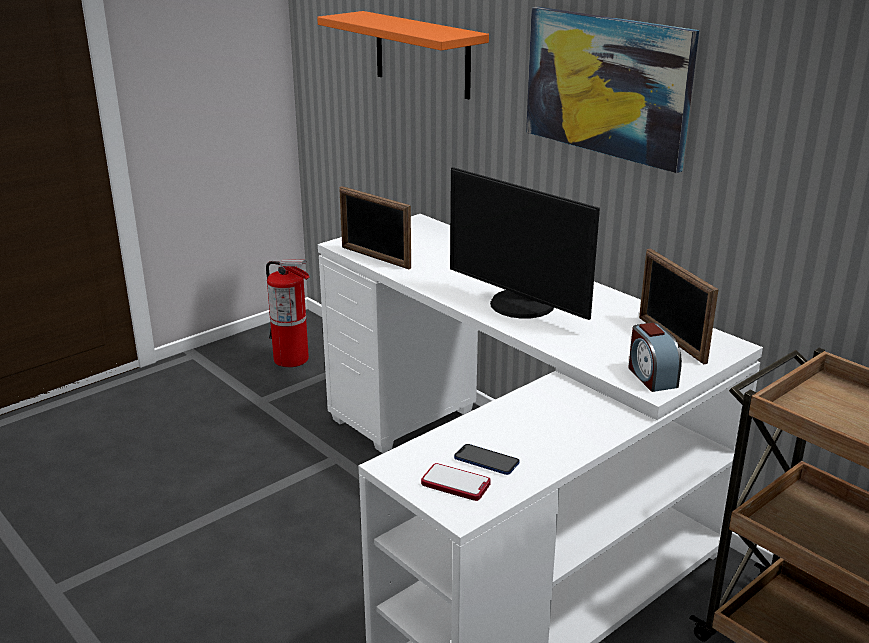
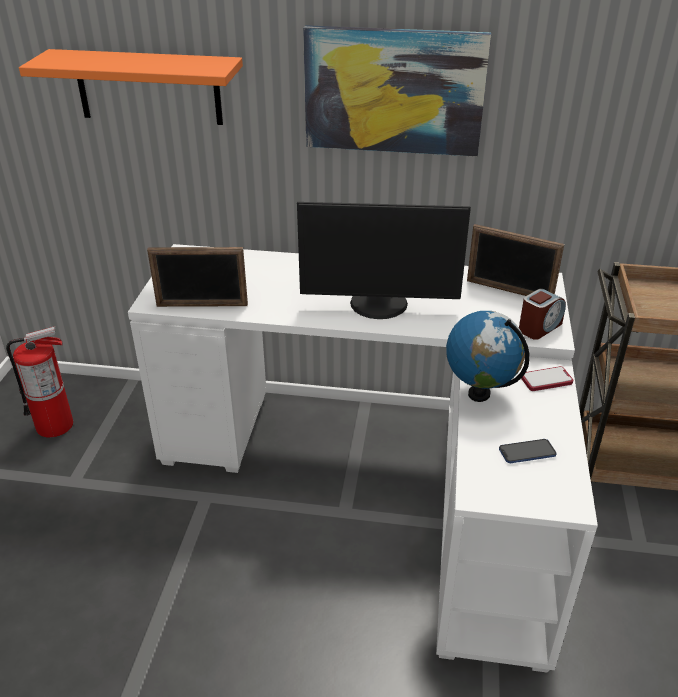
camera: 40 degrees left, 10 degrees up
(455, 484) = (536, 483): phone -> phone (546, 380)
(516, 405) = (479, 394): none -> globe
(651, 376) = (539, 327): alarm clock -> alarm clock turned 75 degrees counterclockwise

